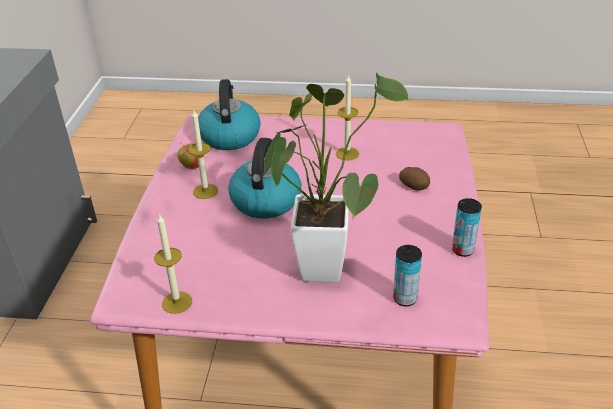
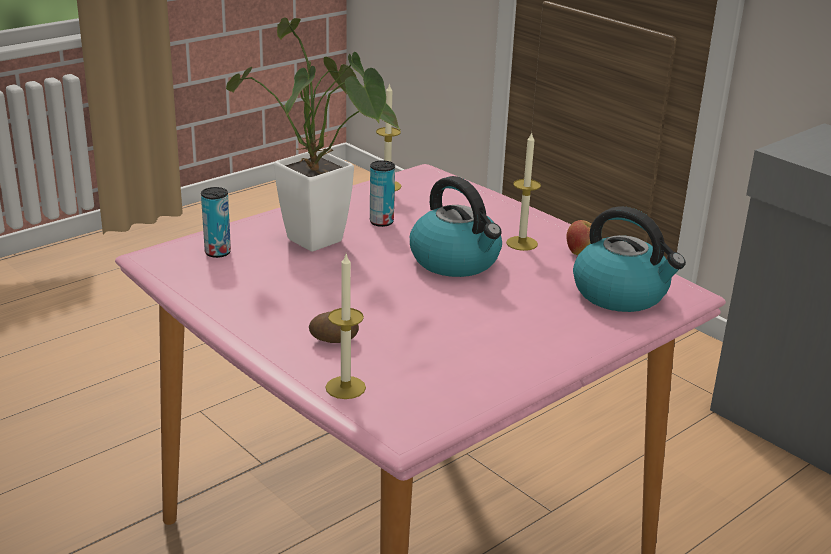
camera: 130 degrees right, 10 degrees down
(347, 153) = (465, 338): candle -> candle (345, 387)
(462, 250) = (205, 305): can -> can (381, 222)

